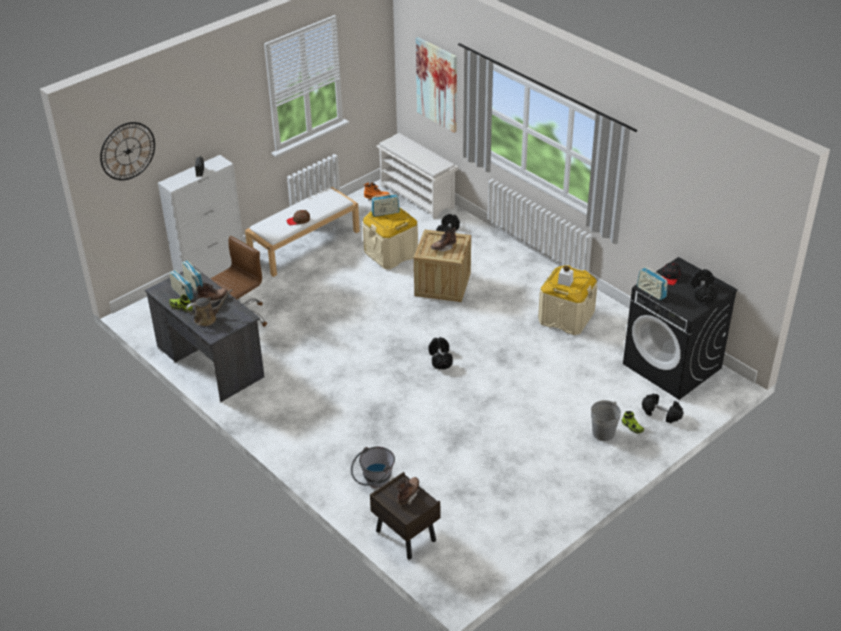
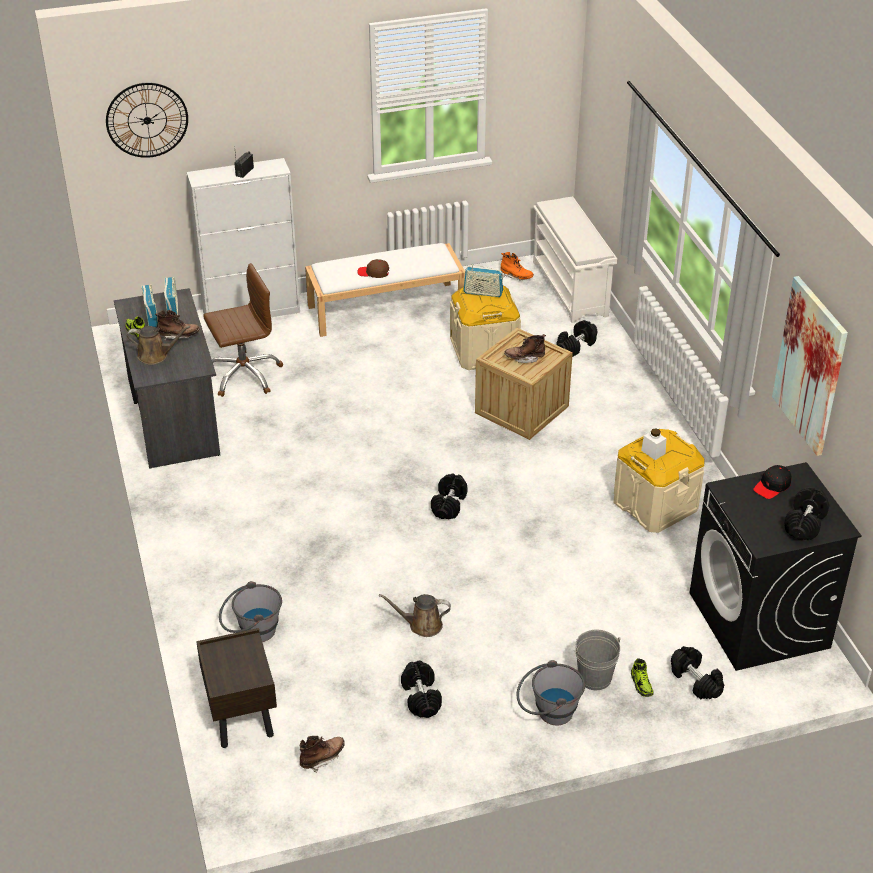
camera: 25 degrees right, 0 degrees up
(408, 495) = (243, 660): brown boot -> brown boot (322, 758)
(437, 84) = (612, 137): picture -> picture (810, 366)
(478, 439) = (422, 625): none -> brown watering can
(509, 482) = (421, 697): none -> black dumbbell
(591, 463) = (548, 713): none -> grey bucket
(651, 292) = (728, 498): radio -> none

